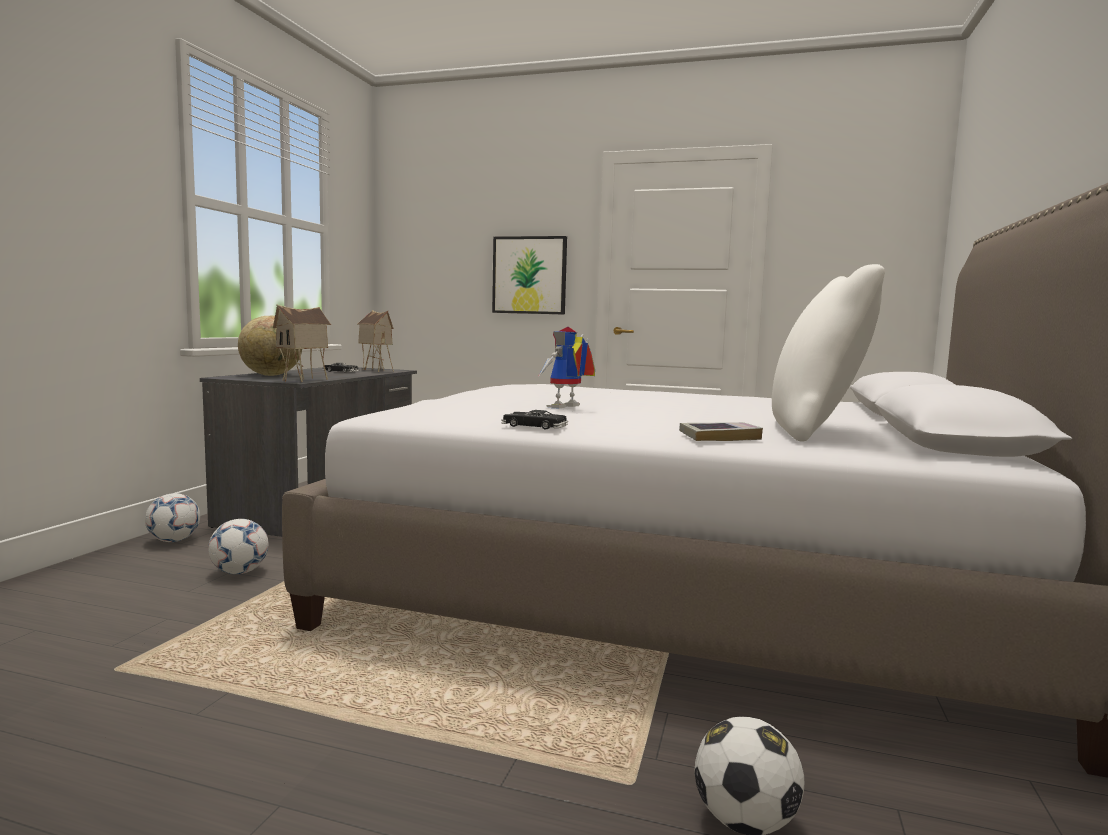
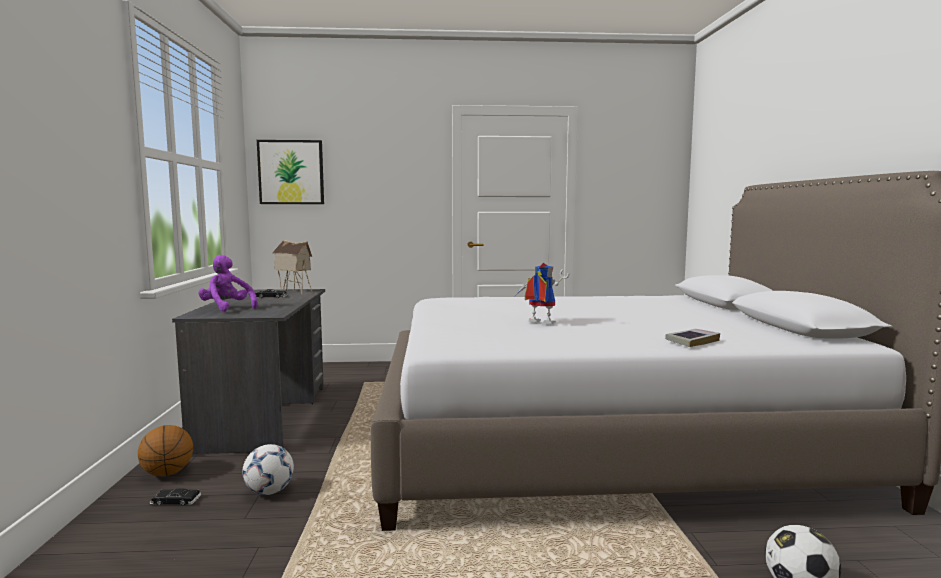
camera: 20 degrees left, 0 degrees up
(174, 541) = (167, 473): football -> basketball
(271, 375) = (227, 308): globe -> purple plush toy
(305, 380) = (275, 312): toy house -> none
(529, 275) = (394, 202): picture -> picture (291, 172)
(534, 426) = (569, 346): black toy car -> black toy car (176, 501)
(566, 407) = (538, 322): toy robot -> toy robot turned 105 degrees clockwise
(814, 431) = (724, 328): white pillow -> none

